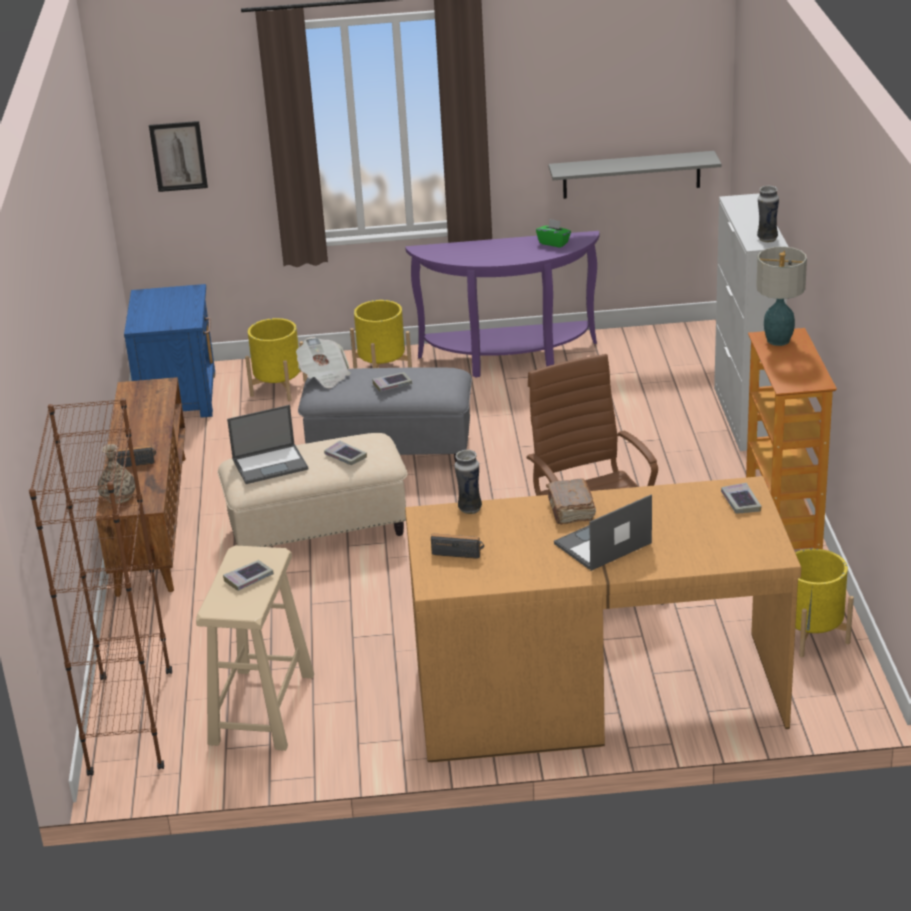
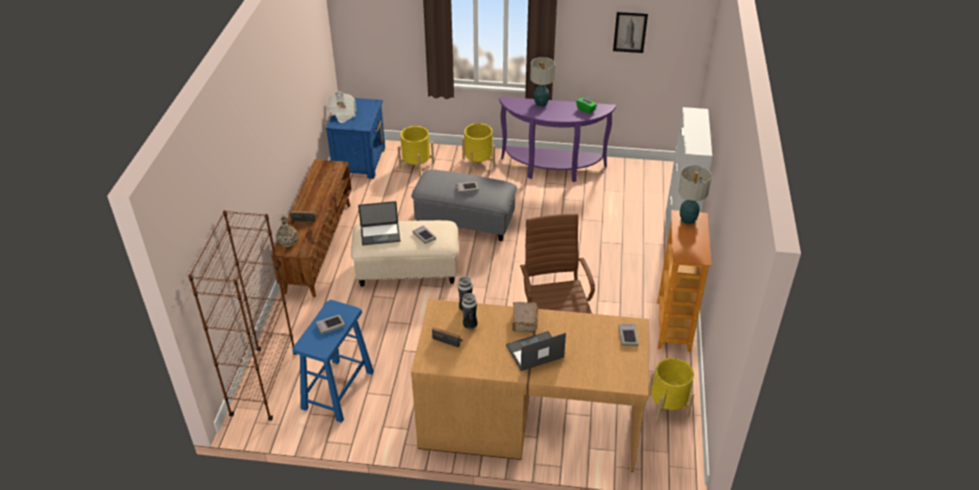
camera: 10 degrees right, 10 degrees up
(178, 156) = (372, 25): picture -> picture (630, 32)
(261, 709) = (337, 390): beige stool -> blue stool
(324, 375) = (431, 174): newspaper -> newspaper (342, 114)
(477, 246) = (540, 103): none -> table lamp
(631, 175) = (641, 74): grey shelf -> none
(766, 239) = (700, 146): vase -> vase (469, 325)

